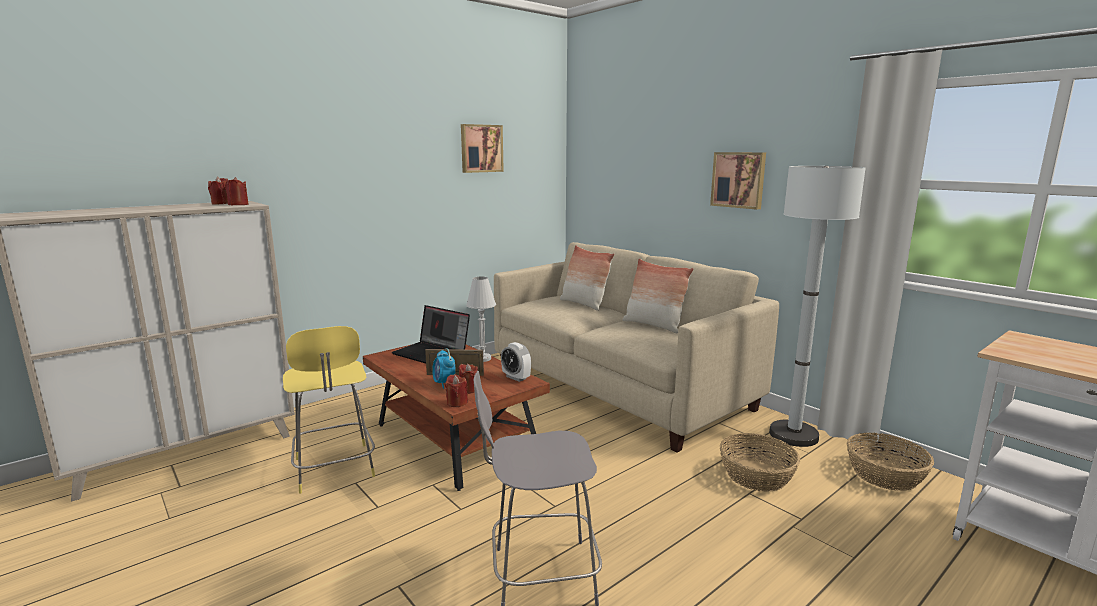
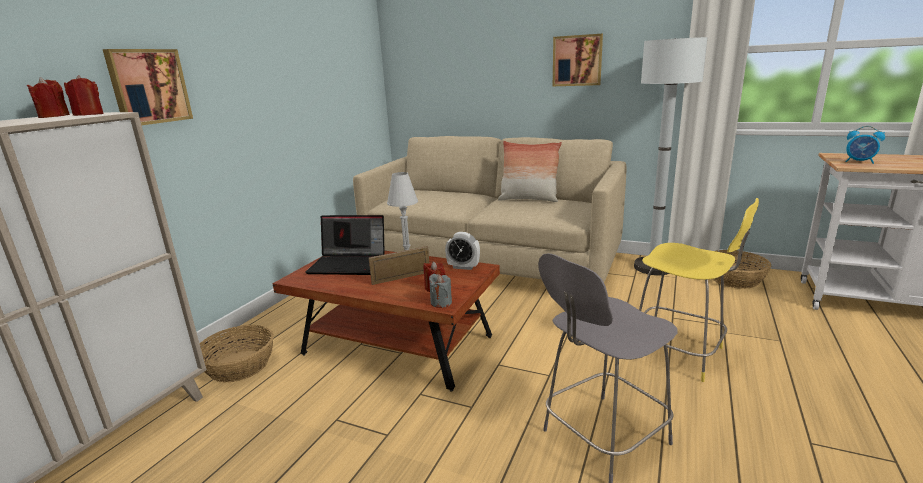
camera: 25 degrees left, 5 degrees up
(334, 469) = (297, 414): yellow stool -> yellow stool (679, 354)
(444, 384) = (403, 289): alarm clock -> alarm clock (859, 162)
(457, 403) = (441, 302): red candle -> grey candle
(481, 148) = (314, 44): picture -> picture (148, 86)
(584, 304) = (446, 193): pillow -> none
(757, 475) = (663, 303): basket -> basket (240, 365)

